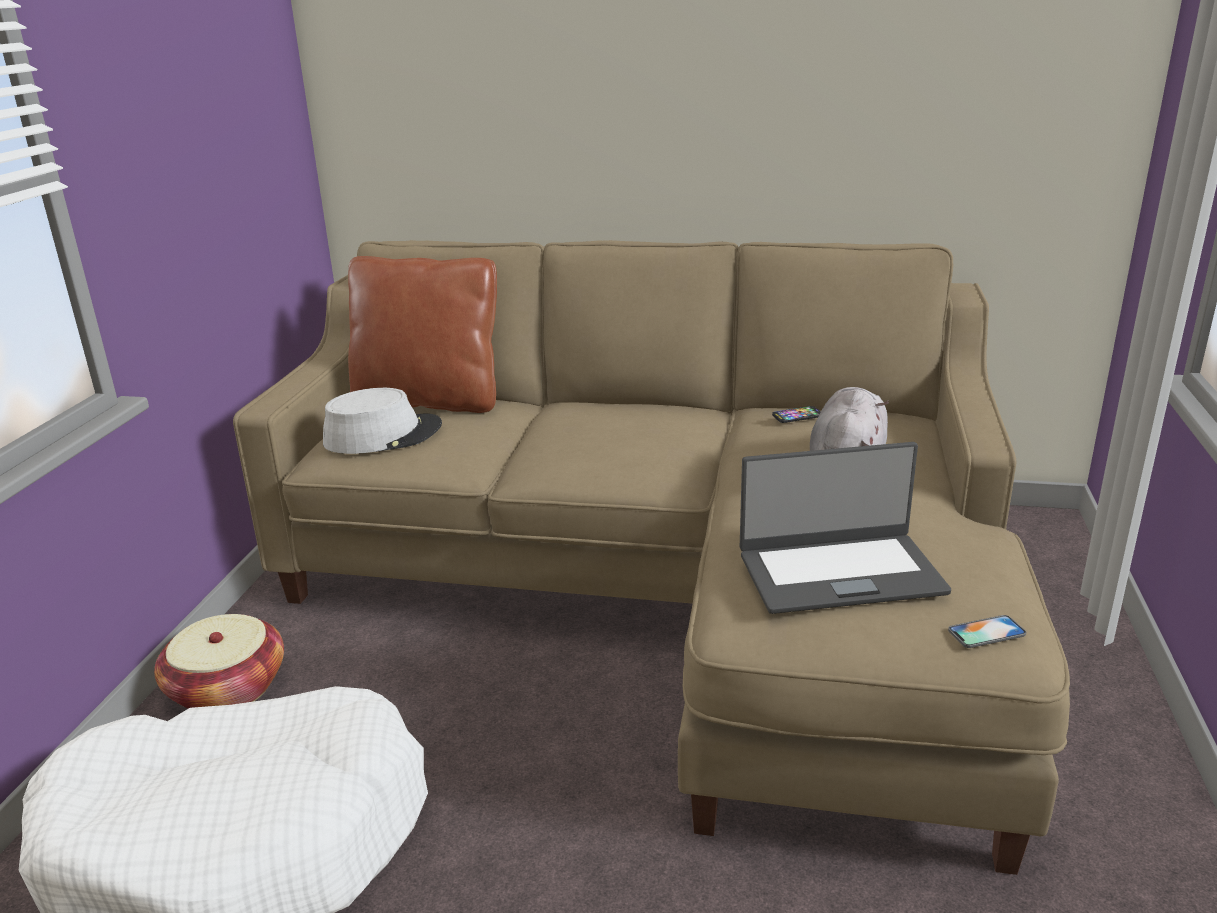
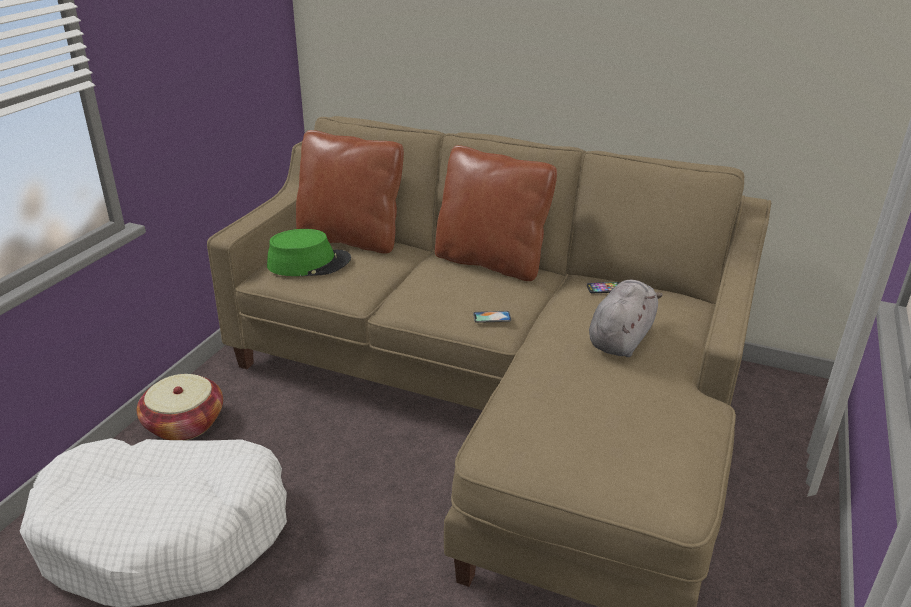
camera: 10 degrees right, 5 degrees up
(383, 435) = (309, 263): grey hat -> green hat
(632, 406) = (491, 262): none -> brown pillow
(839, 572) = (577, 424): laptop -> none
(986, 632) = (662, 488): phone -> phone (492, 317)

